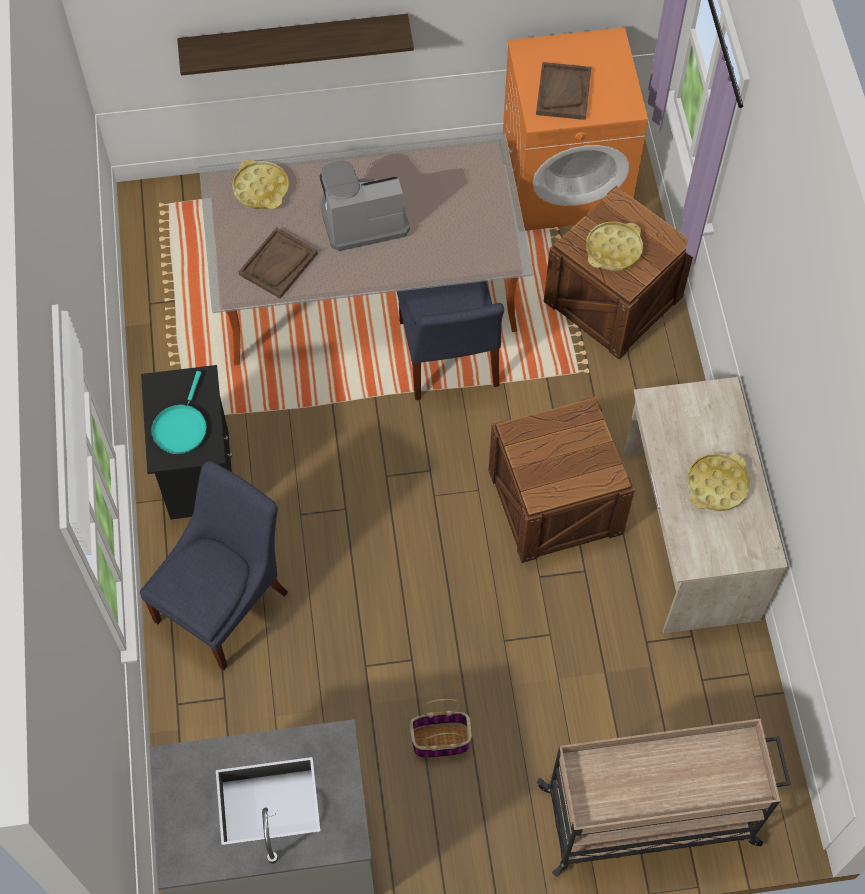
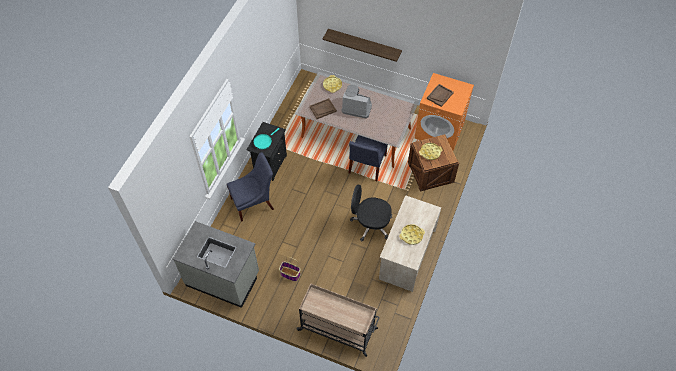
camera: 30 degrees right, 5 degrees down
(554, 504) = (370, 224): crate -> black office chair

